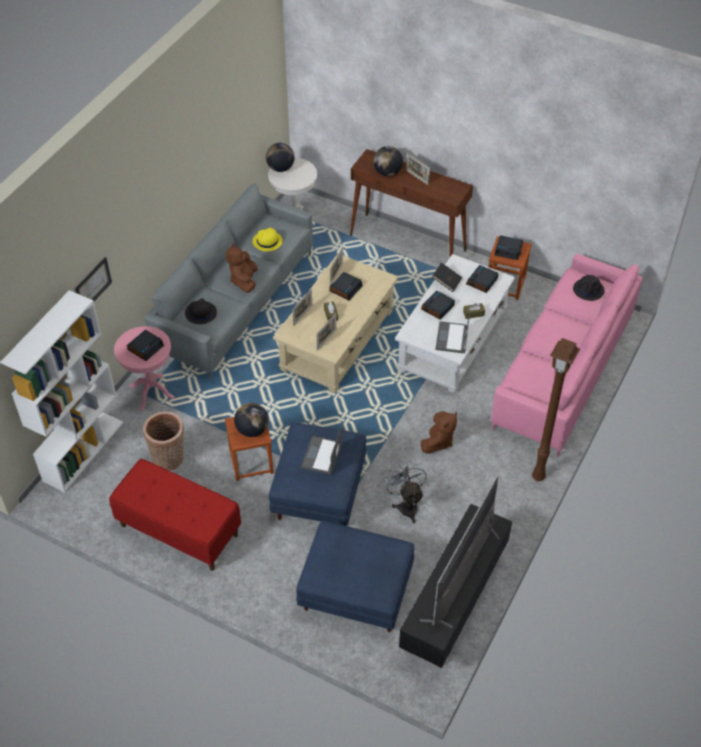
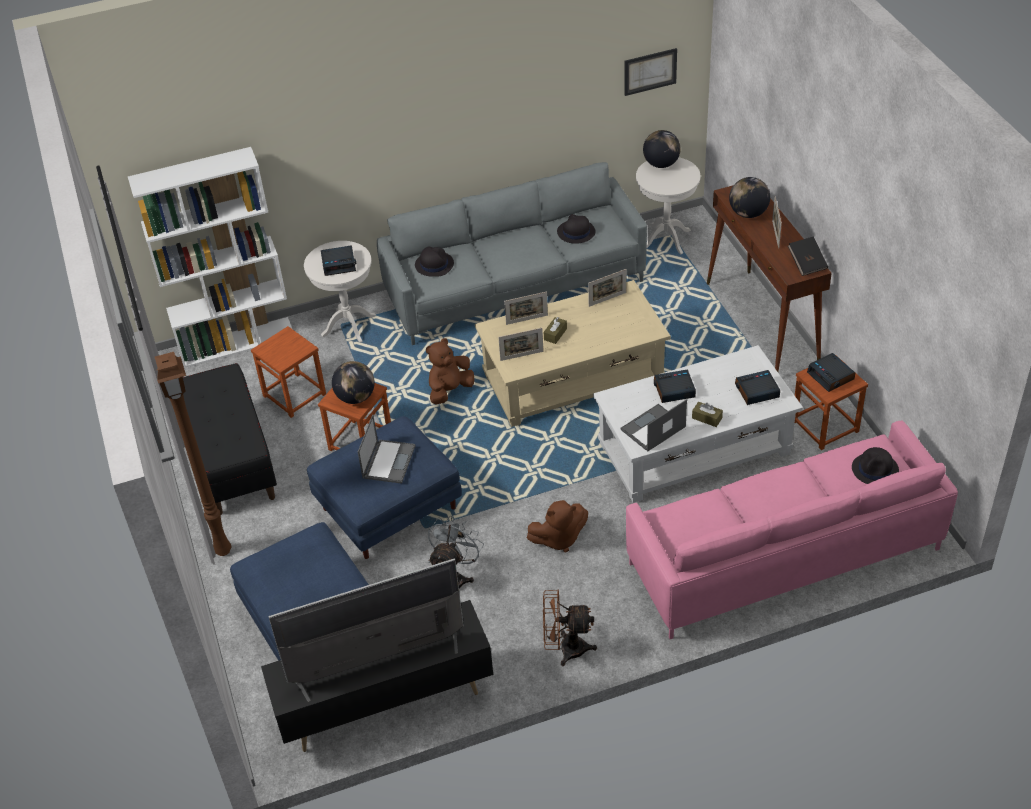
camera: 45 degrees right, 5 degrees down
(93, 285) = (296, 160): picture -> picture (650, 71)
(151, 392) = (349, 325): pink side table -> white side table
(169, 460) = (295, 395): basket -> brown stool
(179, 530) = (232, 461): red bench -> black bench
(244, 281) = (510, 257): brown plush toy -> brown plush toy (450, 390)
(267, 242) = (576, 232): yellow hat -> black hat
(322, 456) = (389, 461): laptop -> laptop turned 135 degrees clockwise
(345, 288) = (600, 318): alarm clock -> none
(446, 282) = (716, 369): black book -> black book (807, 263)
(512, 501) = (565, 649): none -> brown fan
(538, 478) = (622, 645): brown floor lamp -> brown floor lamp (222, 551)

